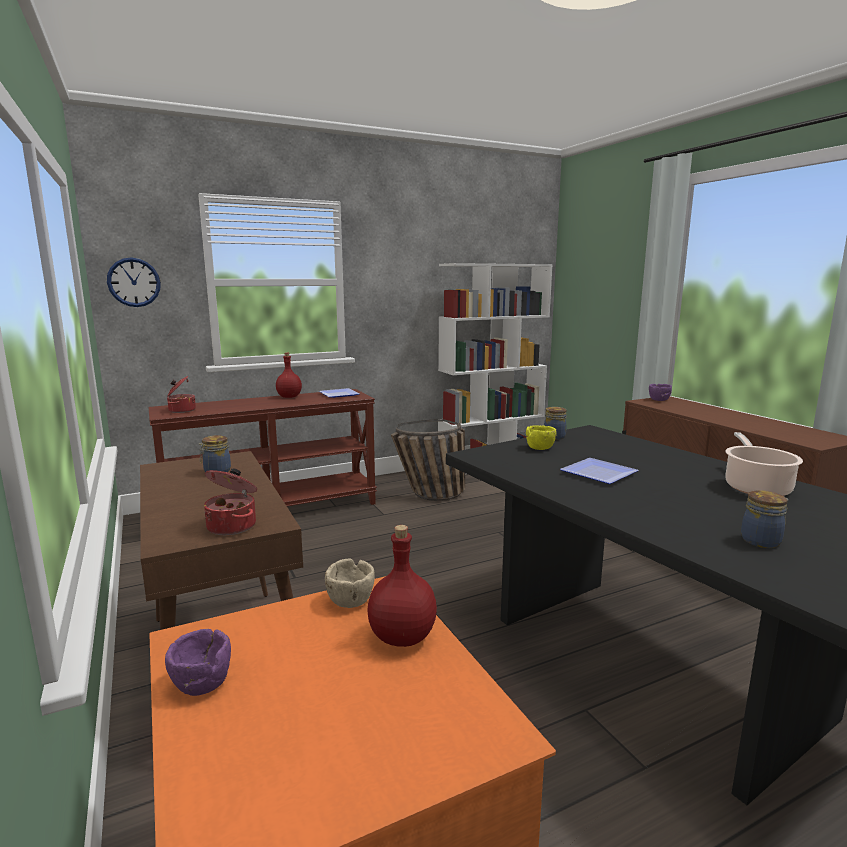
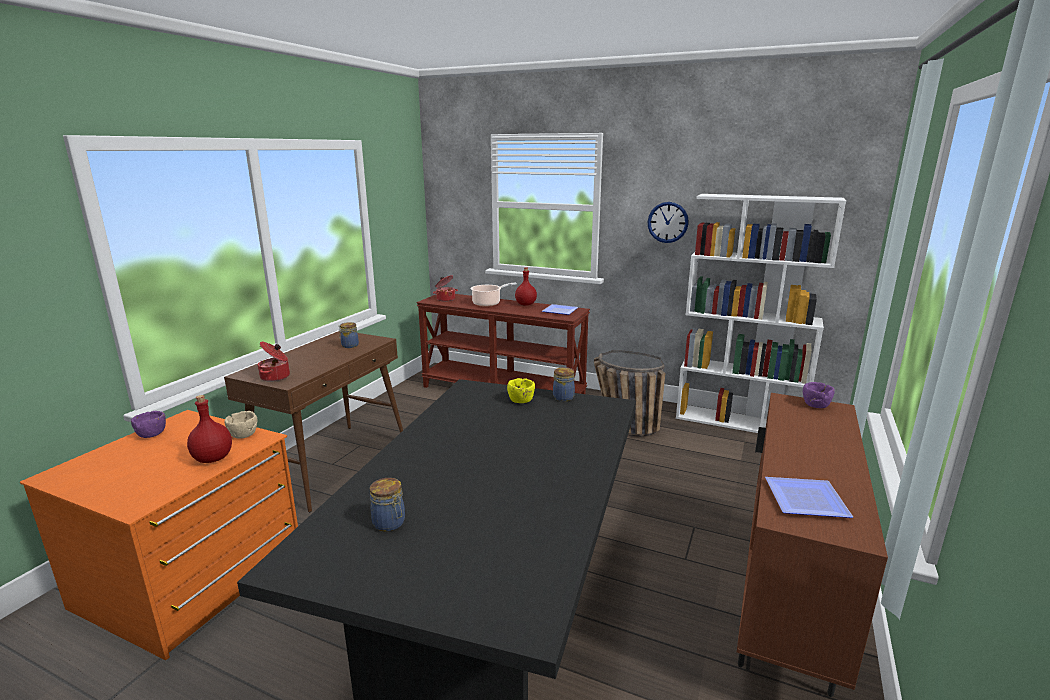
camera: 50 degrees right, 5 degrees up
(134, 282) = (448, 202): wall clock -> wall clock (667, 222)
(595, 474) = (480, 434): plate -> plate (802, 498)
(756, 487) = (539, 504): cooking pot -> cooking pot (488, 303)

